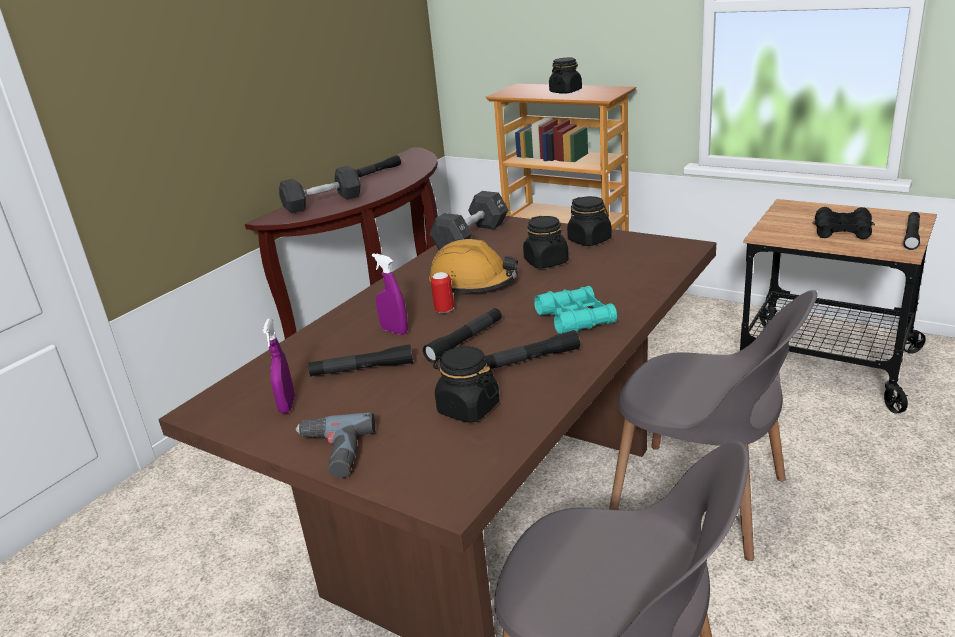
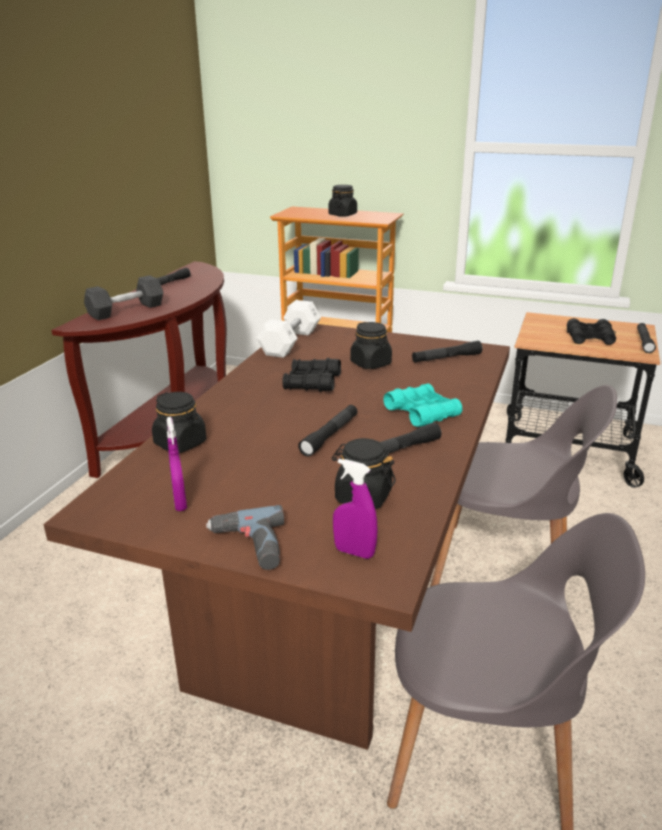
camera: 15 degrees left, 0 degrees up
(362, 369) = (241, 465): black flashlight -> black flashlight (446, 358)
(394, 331) = (256, 428): purple spray bottle -> purple spray bottle (354, 552)
(444, 310) = (296, 408): can -> none
(471, 237) = (290, 342): black dumbbell -> white dumbbell
(473, 282) = (312, 383): orange hard hat -> black binoculars
(589, 240) = (400, 345): black jar -> black jar (180, 443)

